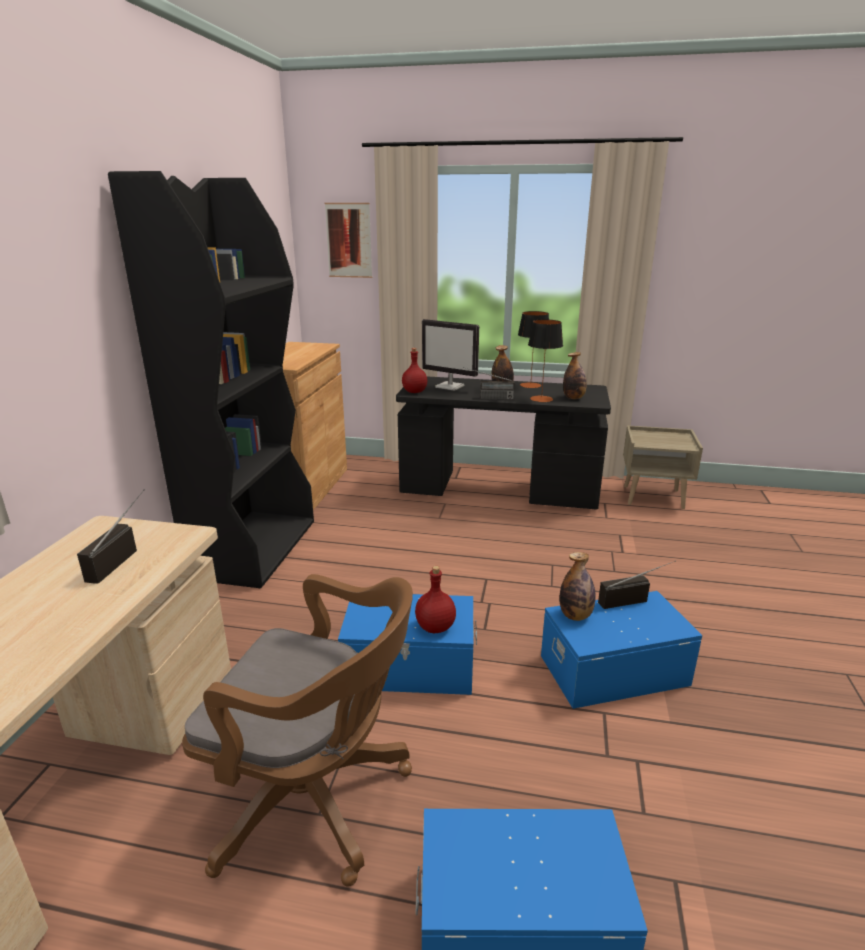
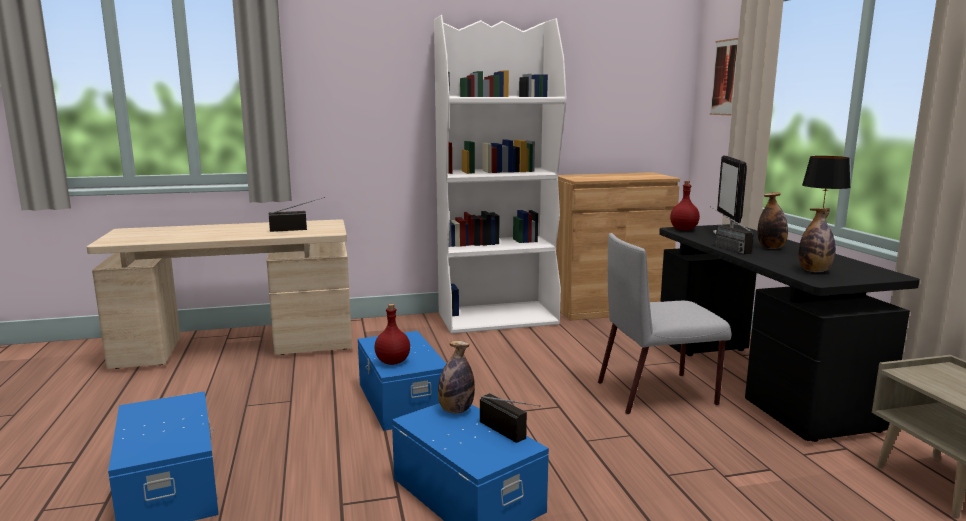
camera: 65 degrees right, 10 degrees down
(254, 548) = (498, 318): black bookcase -> white bookcase
(316, 799) = (257, 401): brown office chair -> none
(493, 530) = (658, 393): none -> grey chair
(541, 399) = (774, 261): table lamp -> none

